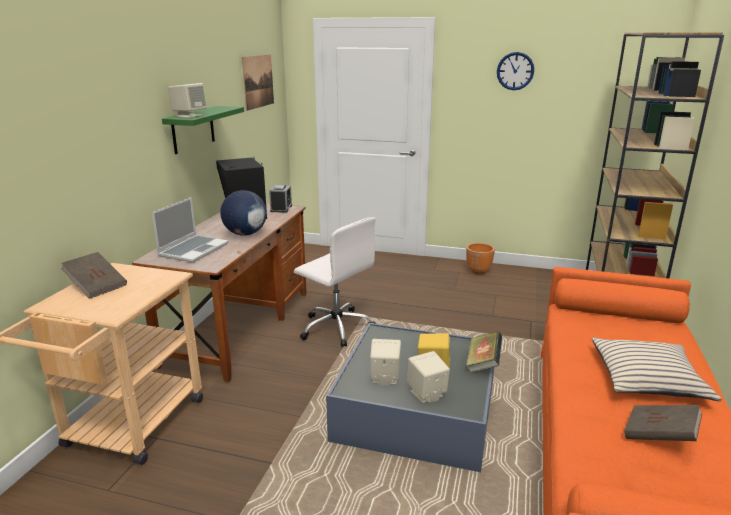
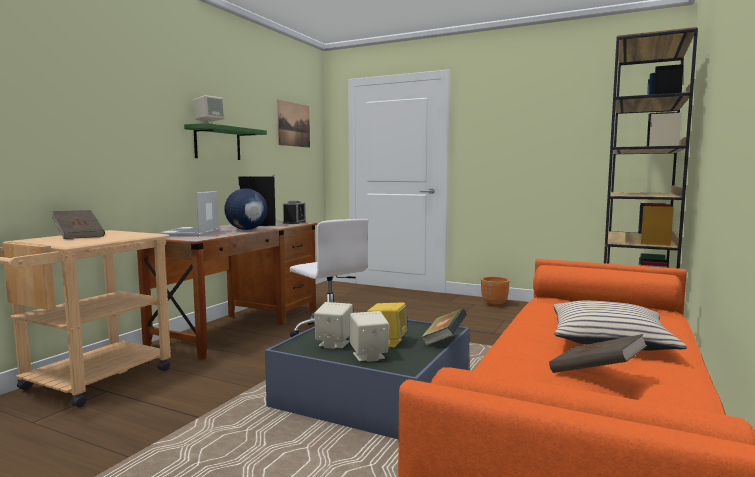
camera: 10 degrees right, 15 degrees down
(193, 250) = (191, 233): laptop -> laptop turned 150 degrees clockwise
(515, 71) = (522, 110): wall clock -> none

